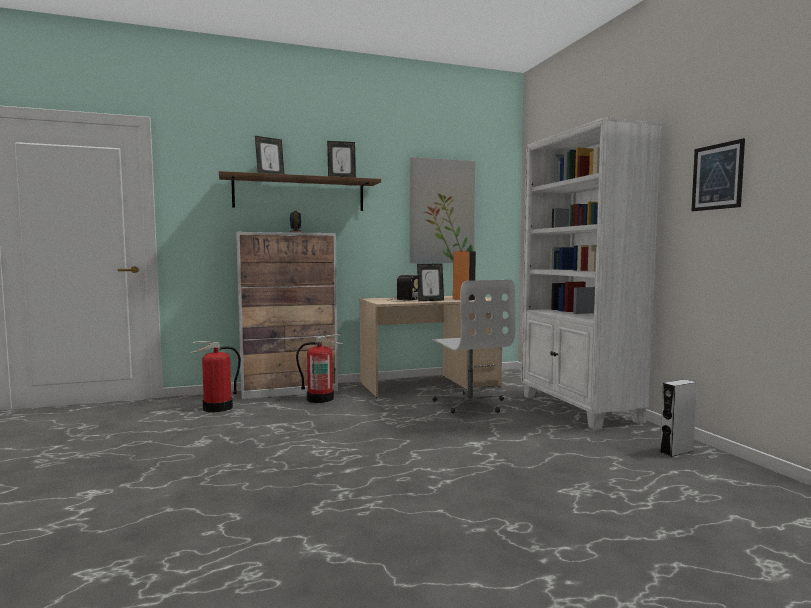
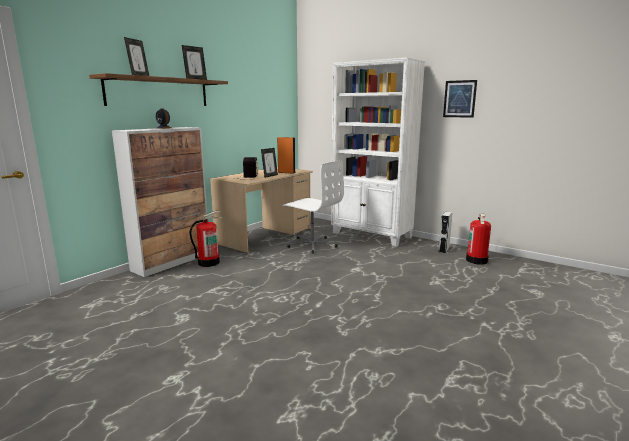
camera: 35 degrees left, 10 degrees up
(217, 408) = (138, 289): fire extinguisher -> fire extinguisher (477, 260)
(441, 211) = (255, 105): picture -> none

